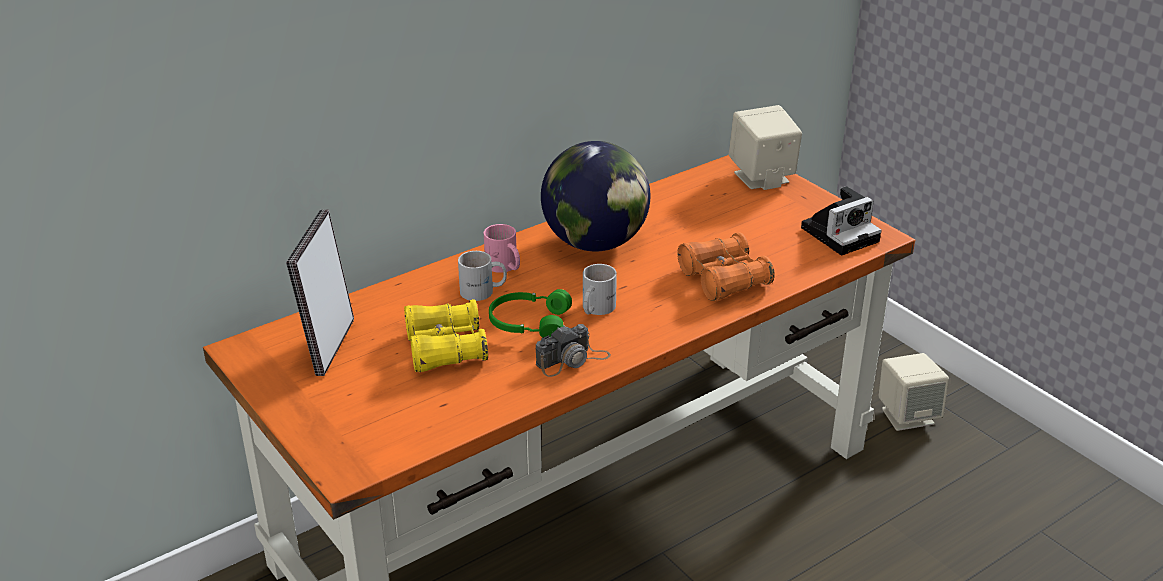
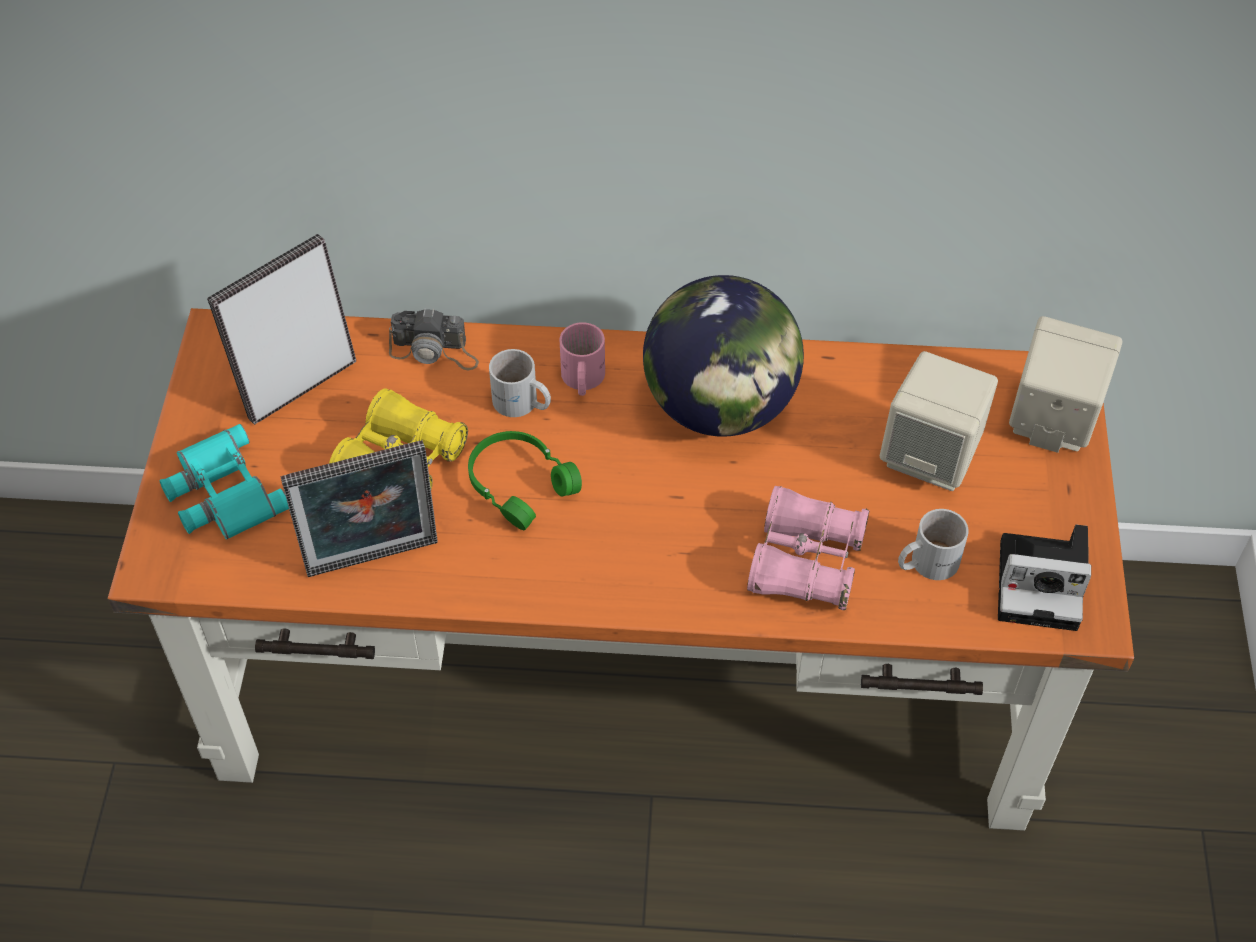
camera: 40 degrees right, 20 degrees up
(344, 416) = (221, 493): none -> turquoise binoculars
(488, 396) = (374, 562): none -> picture frame
(572, 360) = (507, 570): camera -> camera (434, 351)
(594, 308) = (610, 509): white mug -> white mug (926, 562)
(723, 279) = (805, 562): orange binoculars -> pink binoculars
(907, 416) = (1137, 823): beige speaker -> beige speaker (931, 456)

